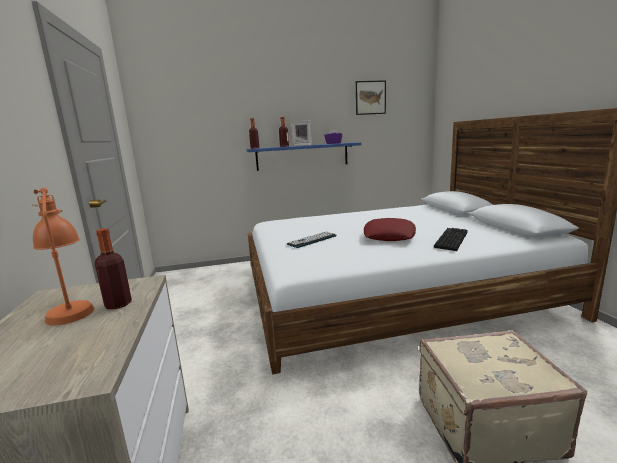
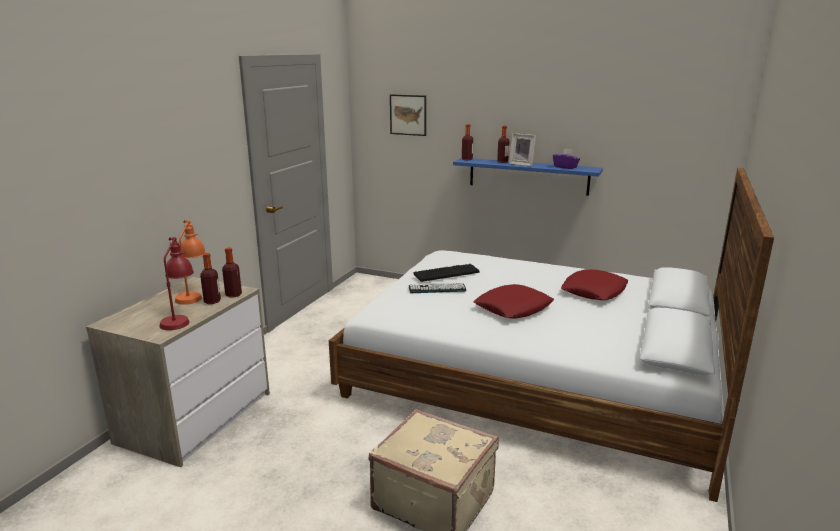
camera: 35 degrees right, 5 degrees up
(92, 341) = (179, 318): none -> red table lamp
(140, 289) = (233, 295): none -> bottle
(370, 97) = (636, 109): picture -> picture (408, 115)
(410, 216) = (594, 291): none -> red pillow
(450, 239) = (559, 334): keyboard -> keyboard (446, 273)

